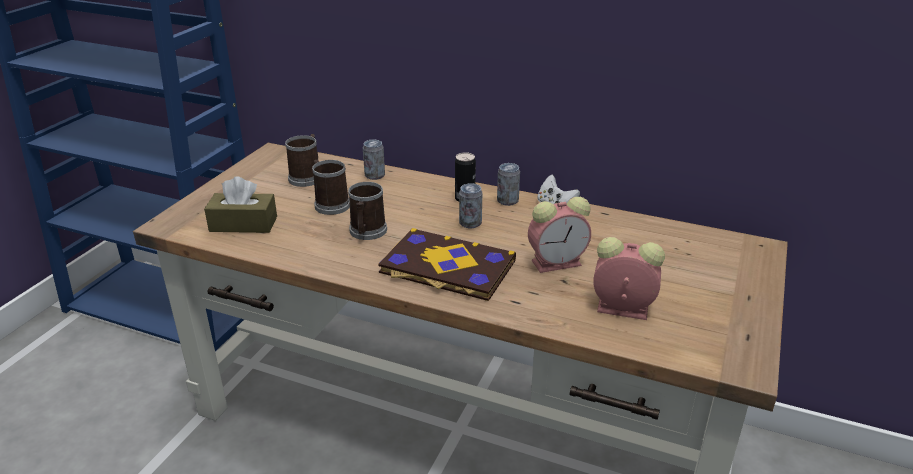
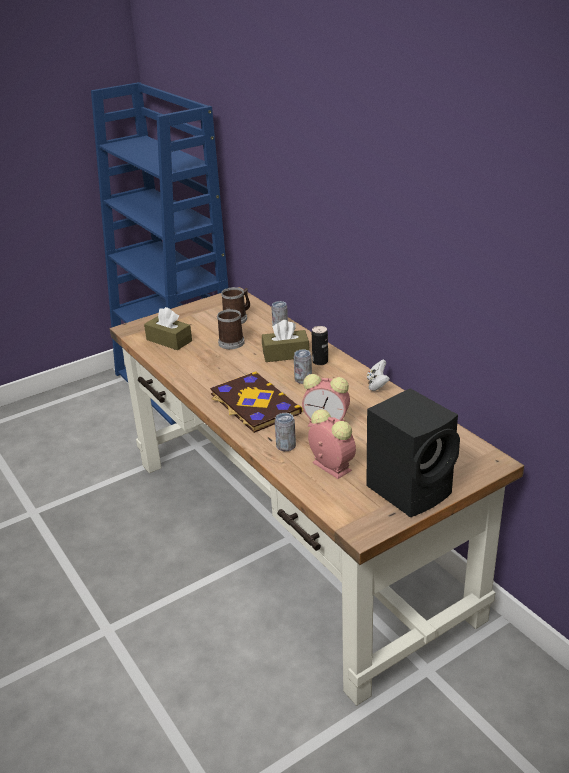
camera: 35 degrees right, 0 degrees up
(367, 232) = (232, 366): mug -> none
(415, 201) = (285, 354): none -> brown tissue box
(507, 201) = (347, 371): can -> can (286, 446)
(730, 303) = (411, 489): none -> black speaker

